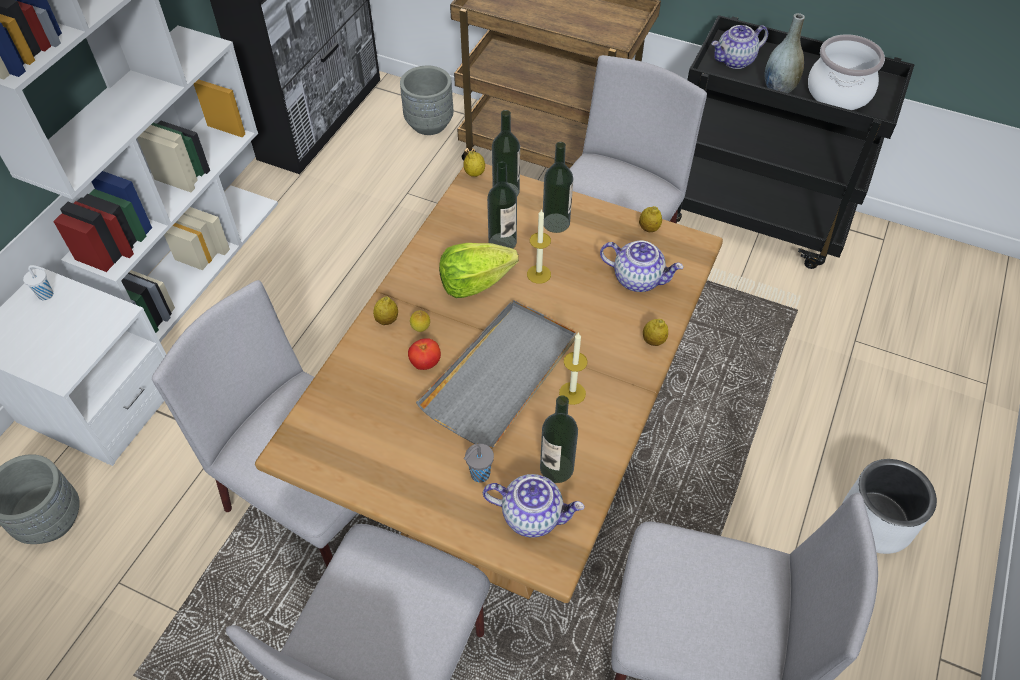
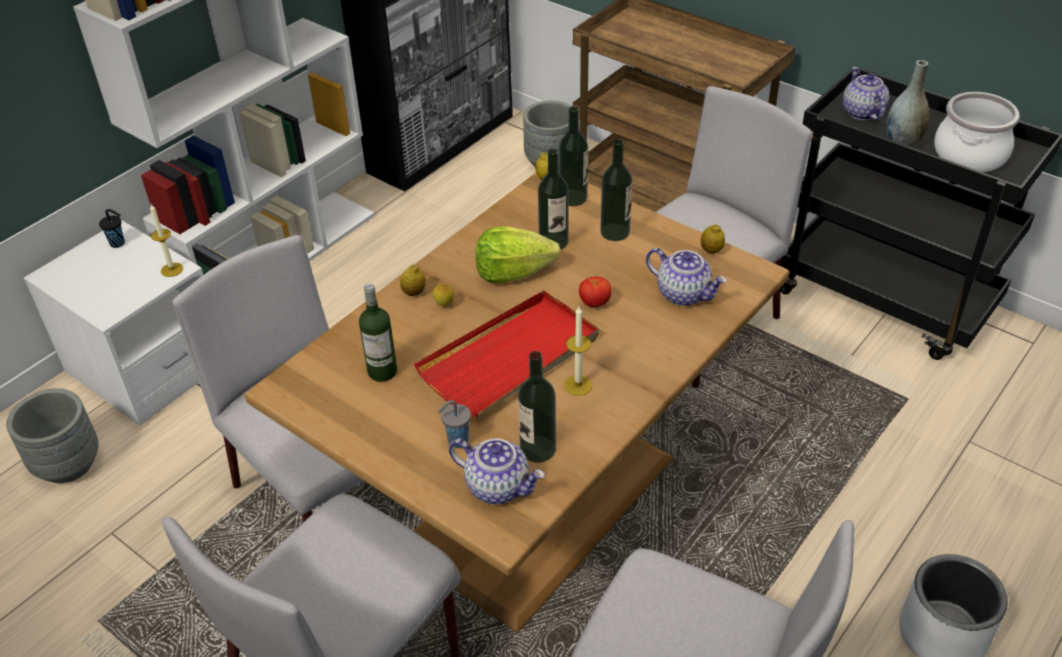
camera: 15 degrees right, 10 degrees down
(47, 294) = (118, 243): white cup -> black cup
(384, 413) = (382, 371): none -> bottle
(425, 363) = (438, 335): tomato -> tomato (594, 303)
(501, 375) = (511, 358): grey tray -> red tray
(538, 274) = (581, 275): candle -> candle (172, 269)
(653, 341) = (680, 352): lemon -> none
(735, 61) = (861, 112): teapot -> teapot turned 90 degrees clockwise

